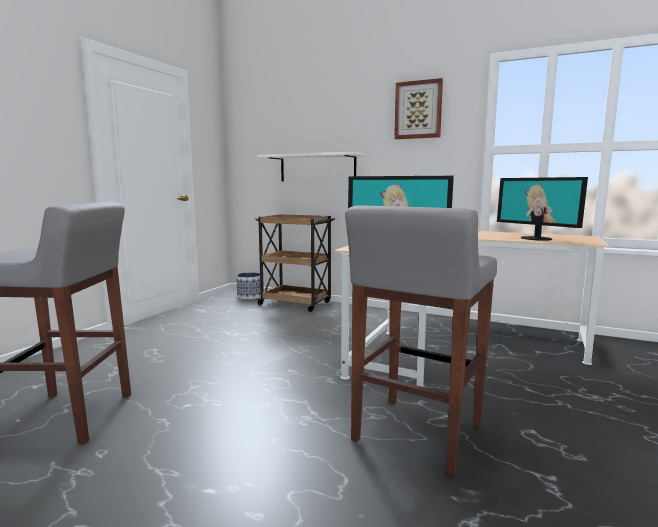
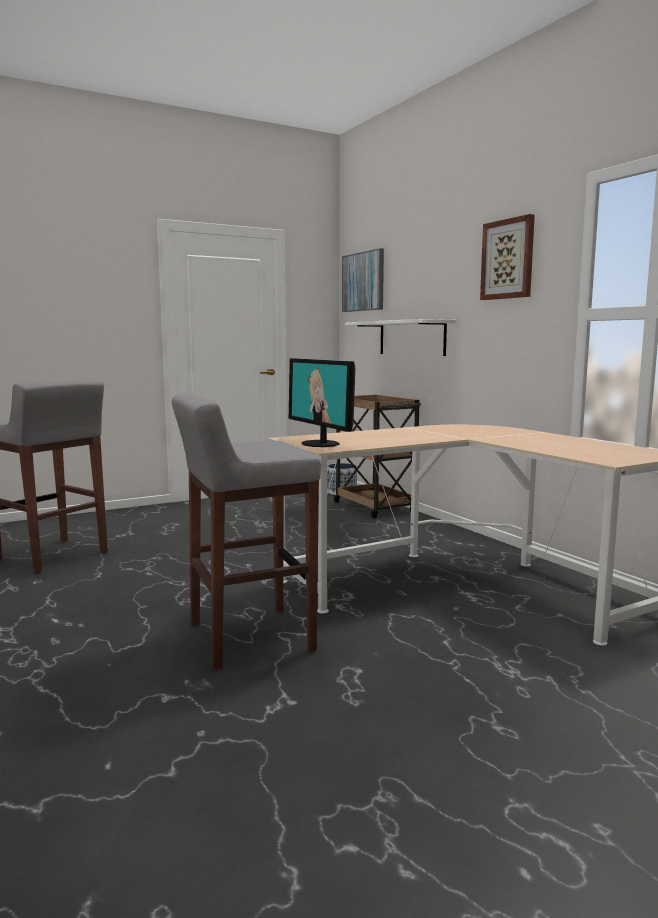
camera: 35 degrees right, 0 degrees up
(257, 123) = (363, 282): none -> picture
(536, 238) = (566, 449): monitor -> none

